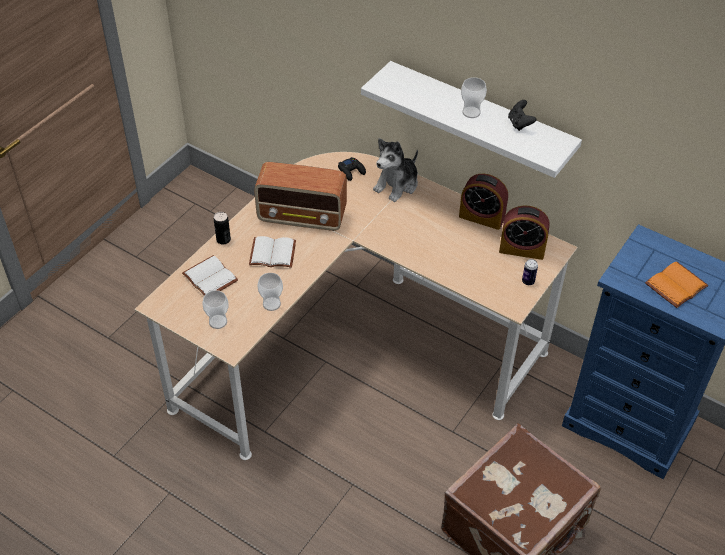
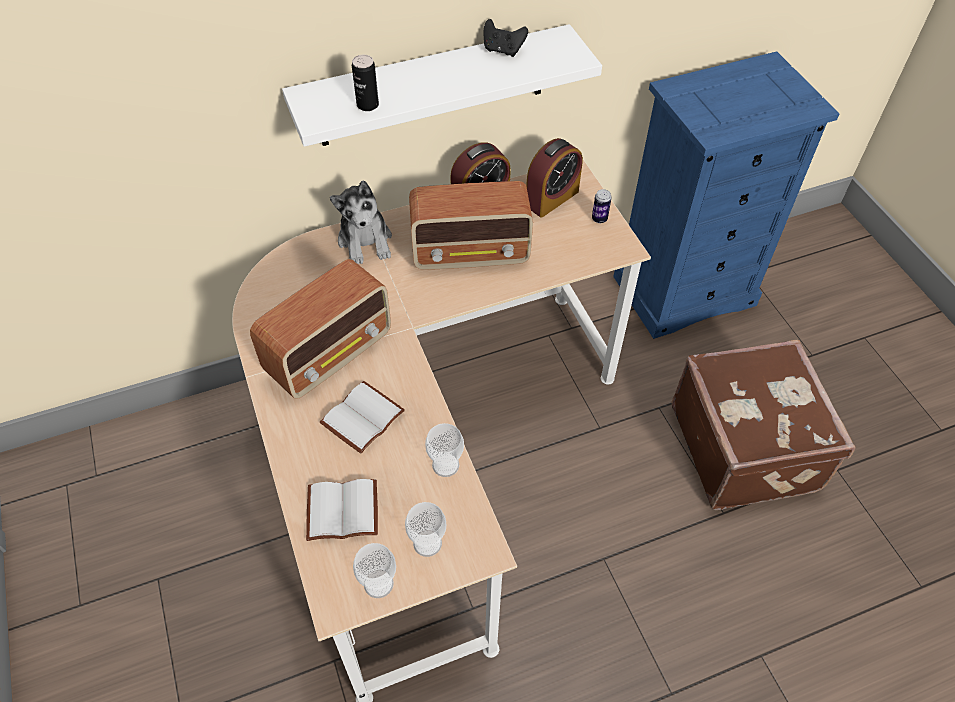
camera: 55 degrees left, 5 degrees up
(223, 239) = (289, 458): can -> can (367, 105)
(351, 171) = (303, 267): black game controller -> none
(434, 235) = (471, 253): none -> radio
(471, 112) = (446, 74): cup -> cup (378, 584)
(676, 287) = (752, 104): orange book -> none

